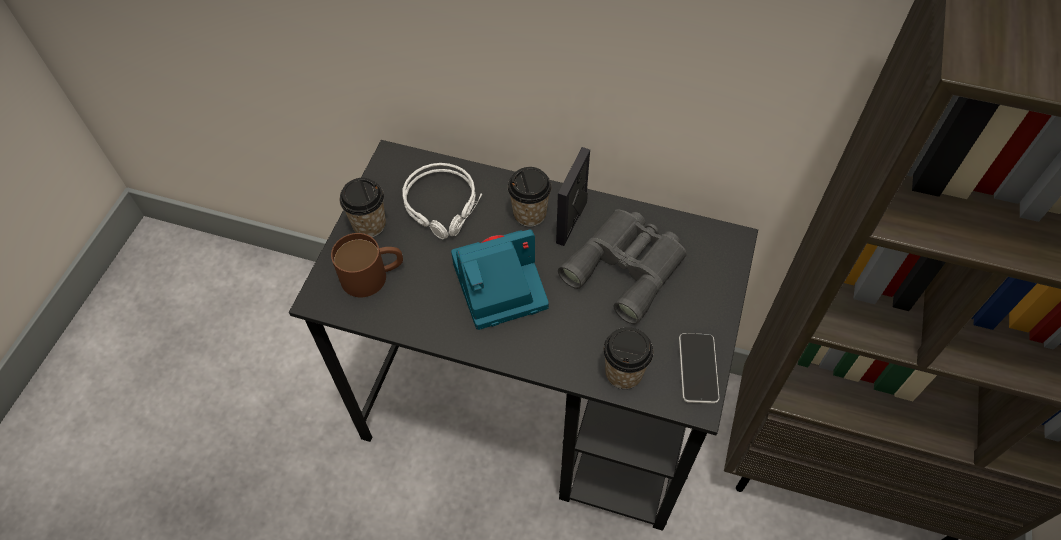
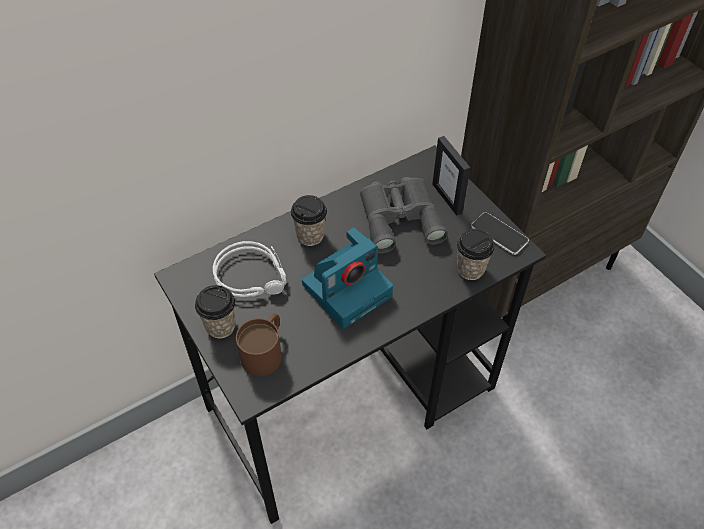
camera: 50 degrees left, 5 degrees down
(498, 286) = (347, 288): camera -> camera turned 150 degrees counterclockwise
(571, 222) = (339, 220): picture frame -> picture frame (447, 198)

